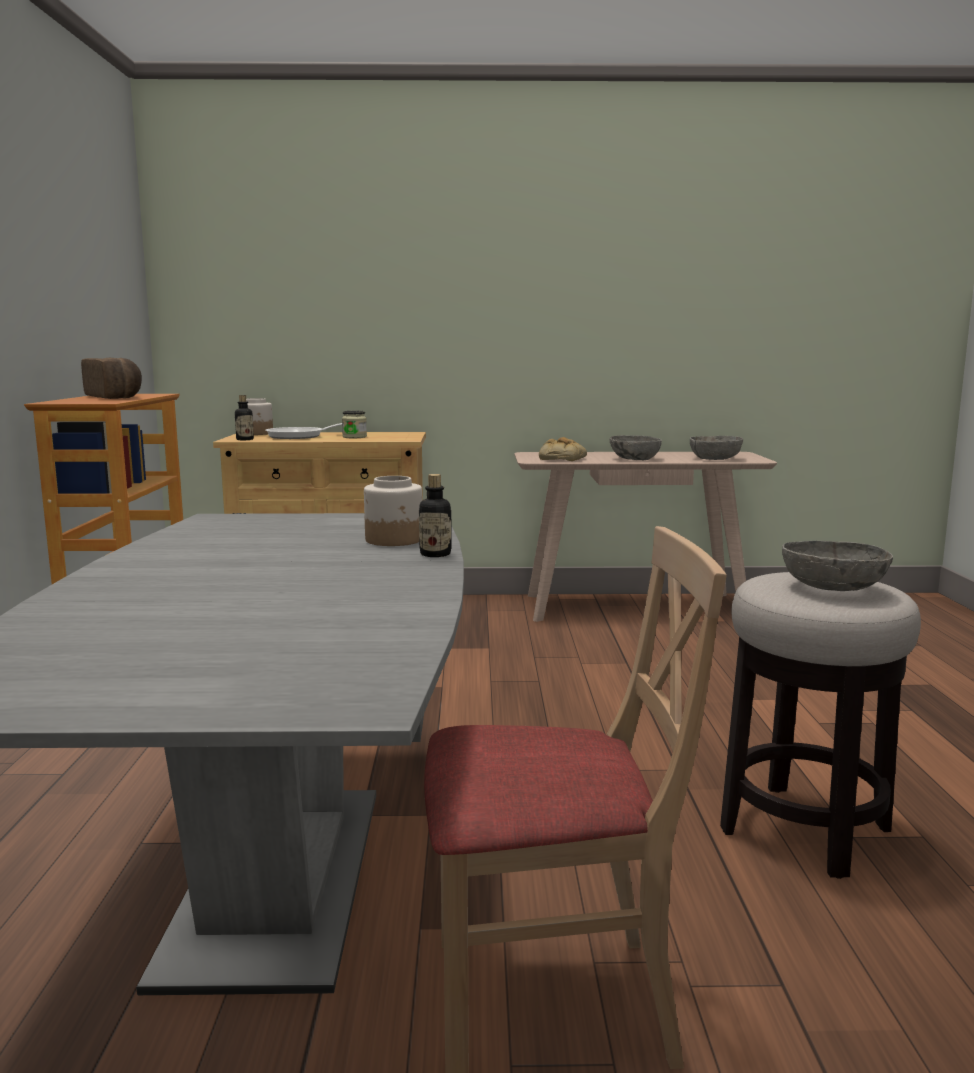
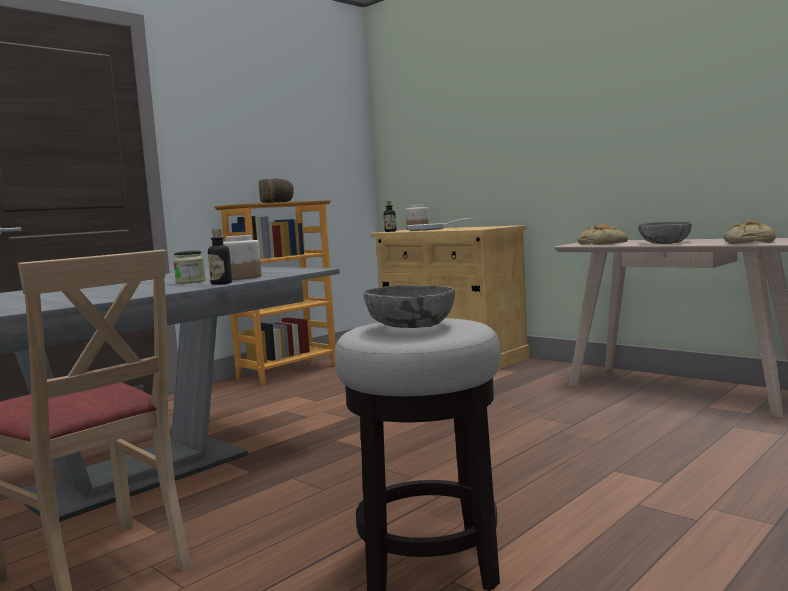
camera: 45 degrees right, 5 degrees down
(354, 437) = (457, 228): jar -> jar (190, 282)
(714, 458) = (748, 242): grey bowl -> bread

